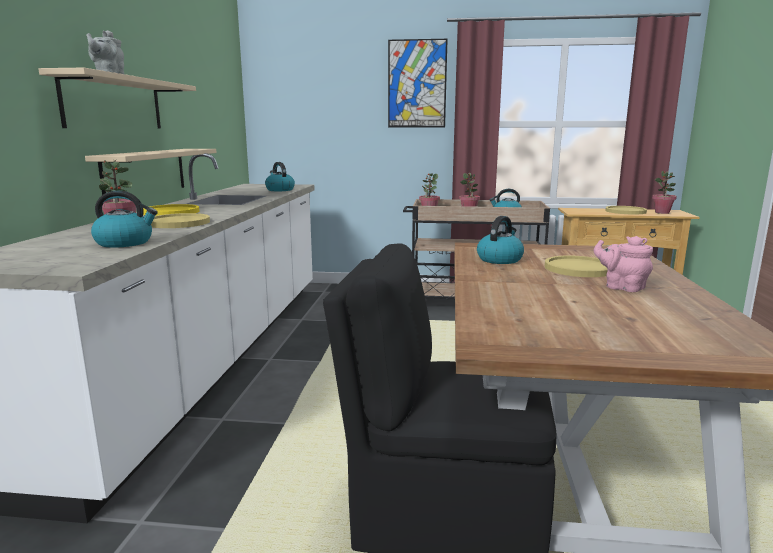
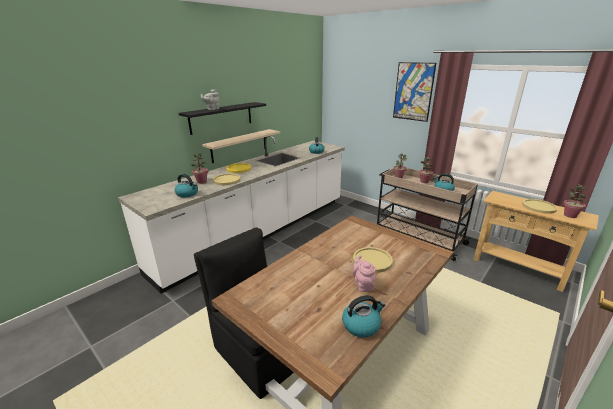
camera: 35 degrees right, 10 degrees up
(114, 104) = (221, 117): beige shelf -> black shelf
(499, 259) = (346, 238): kettle -> kettle (361, 325)

